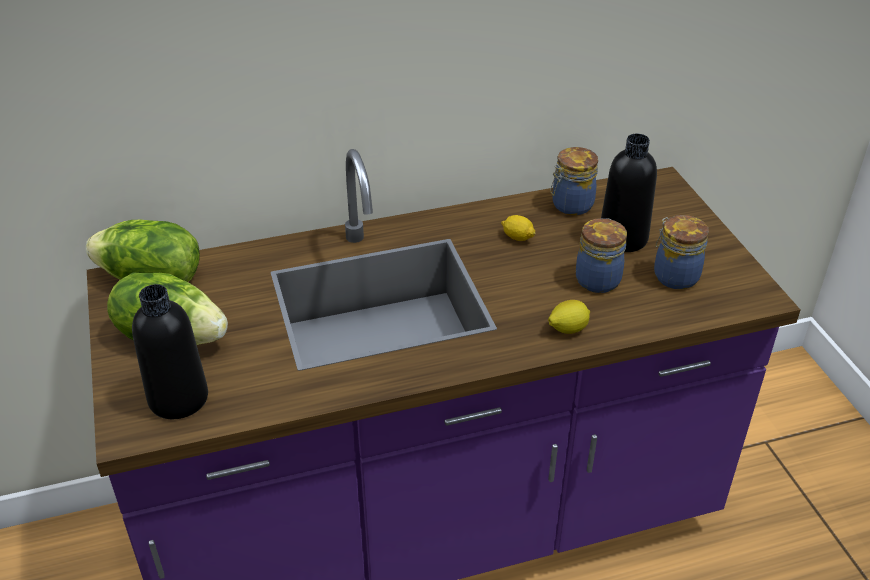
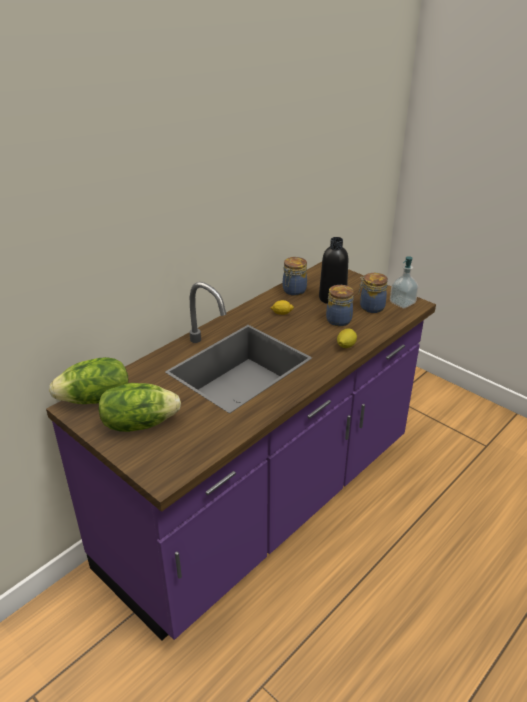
camera: 30 degrees left, 5 degrees down
(178, 398) = (176, 452): black bottle -> none
(738, 286) = (402, 303): none -> soap dispenser

